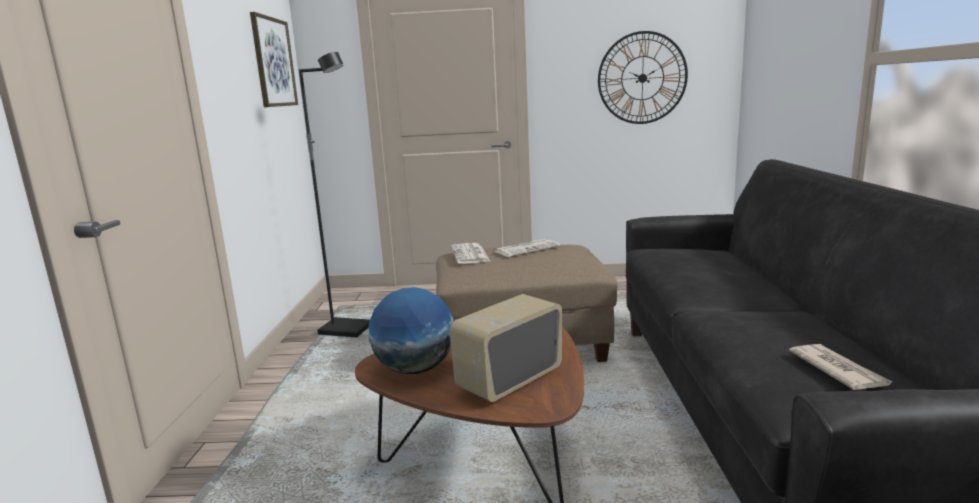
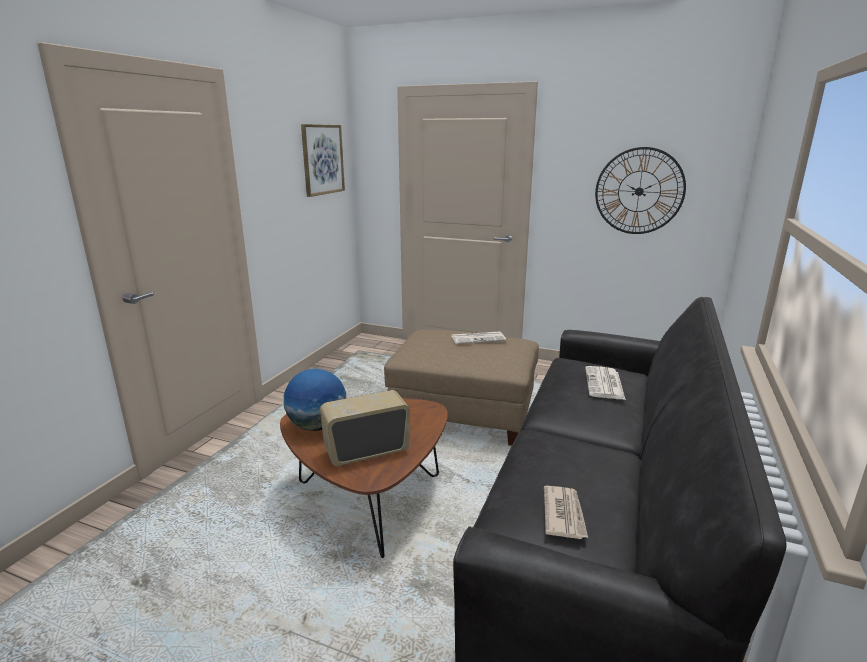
camera: 20 degrees right, 5 degrees up
(347, 330) = (350, 372): black floor lamp -> none
(470, 254) = (432, 335): newspaper -> newspaper (604, 384)

